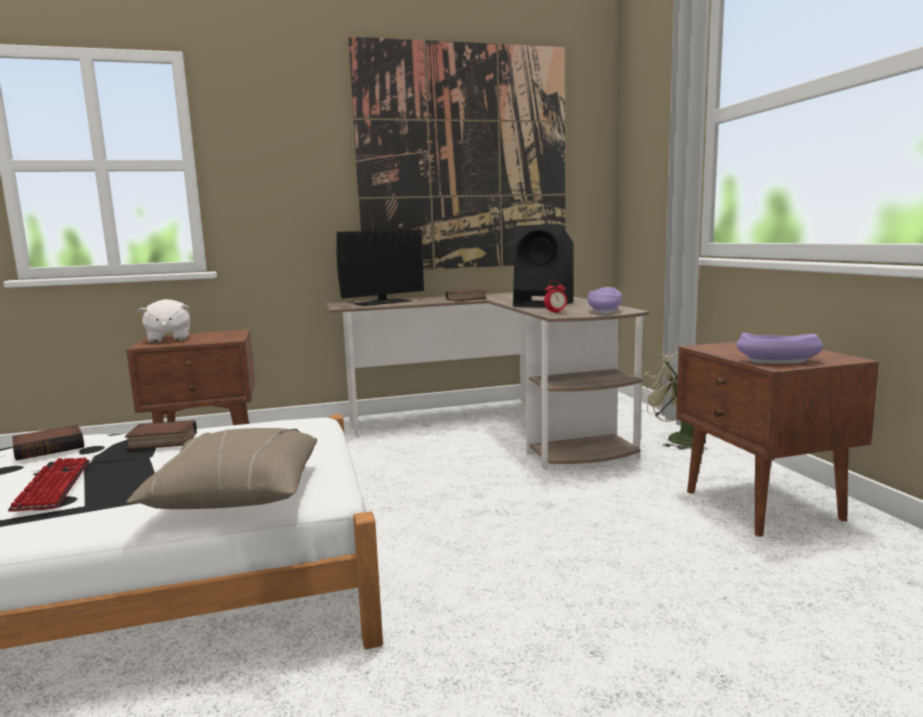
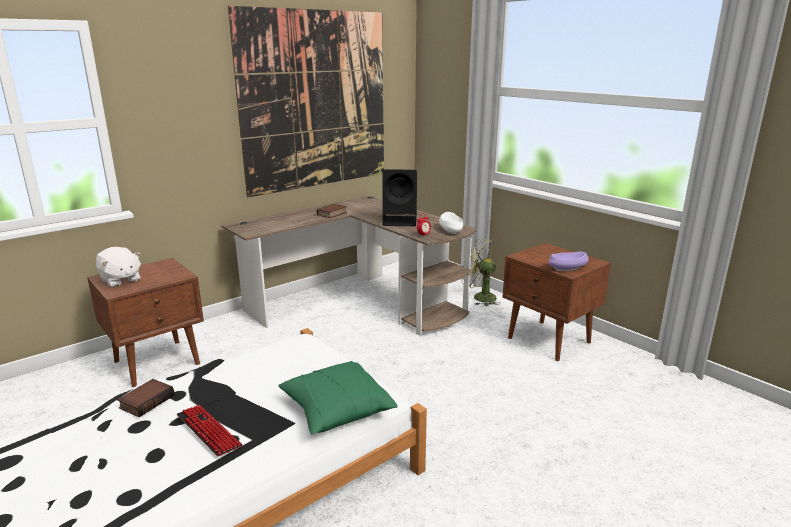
camera: 25 degrees left, 10 degrees up
(161, 442) = (225, 379): book -> none
(236, 494) = (337, 409): beige pillow -> green pillow
(382, 302) = (272, 223): monitor -> none
(604, 311) = (450, 230): purple bowl -> white bowl

